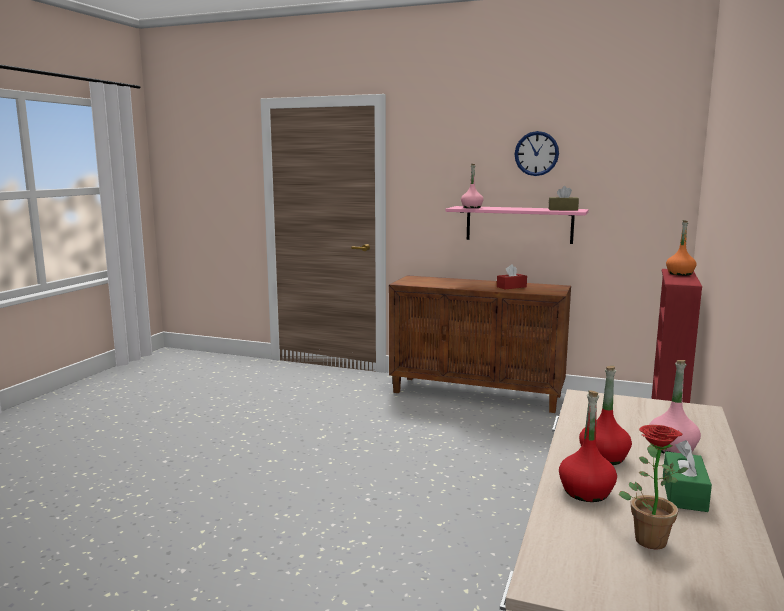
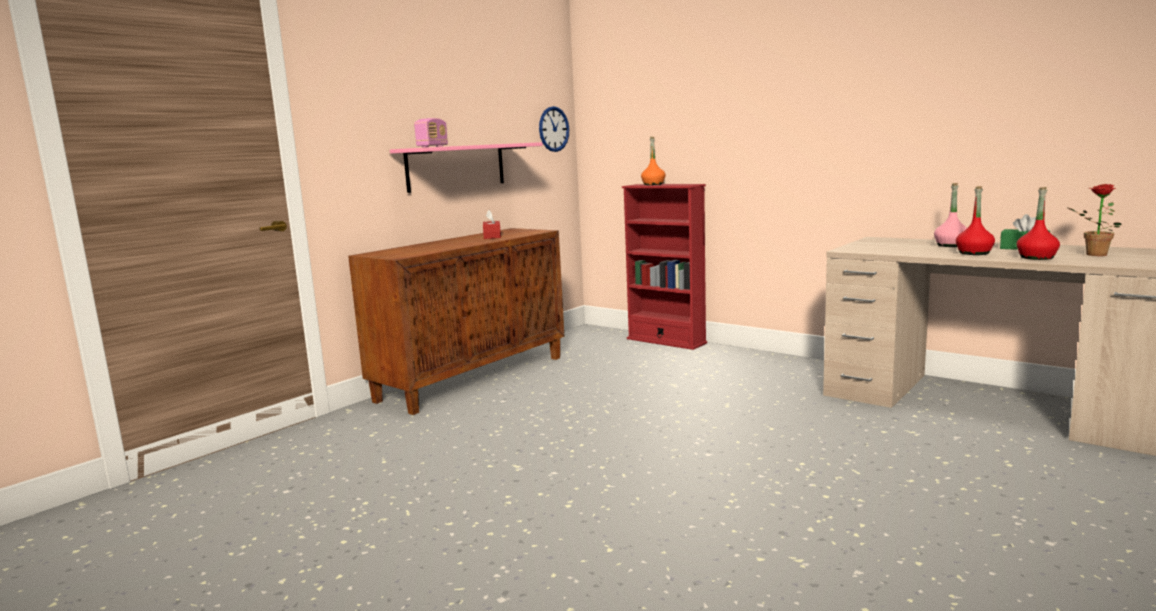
camera: 70 degrees left, 0 degrees up
(471, 207) = (432, 146): pink bottle -> radio
(536, 153) = (462, 82): wall clock -> wall clock (553, 129)
(563, 209) = (510, 143): brown tissue box -> none

